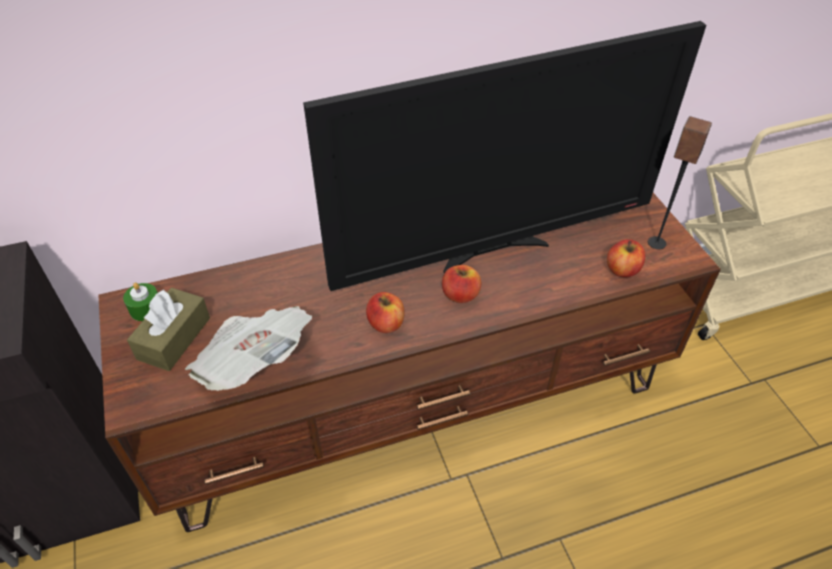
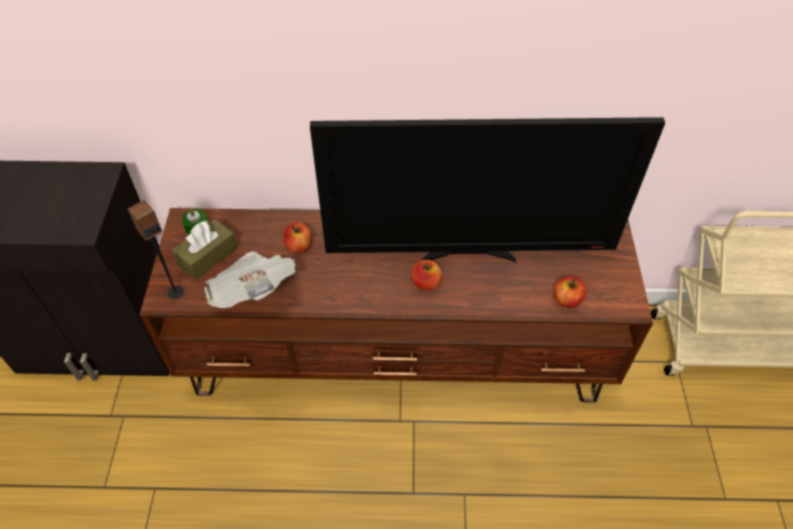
camera: 20 degrees right, 5 degrees up
(386, 323) = (359, 289): apple -> apple (299, 246)
(656, 243) = (609, 284): speaker -> speaker (175, 292)

